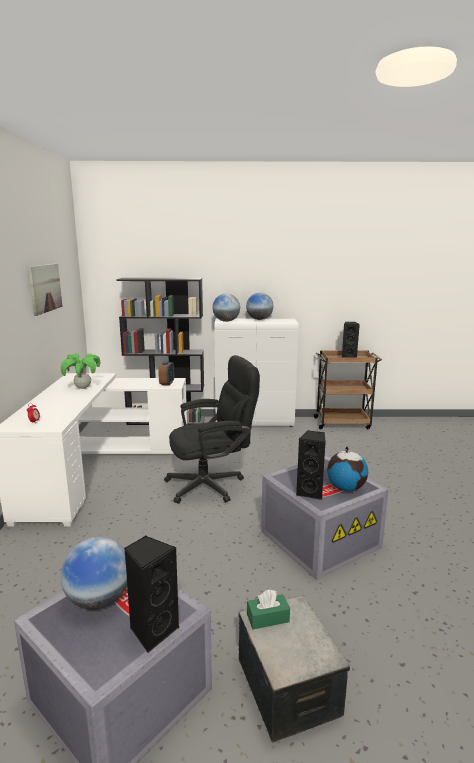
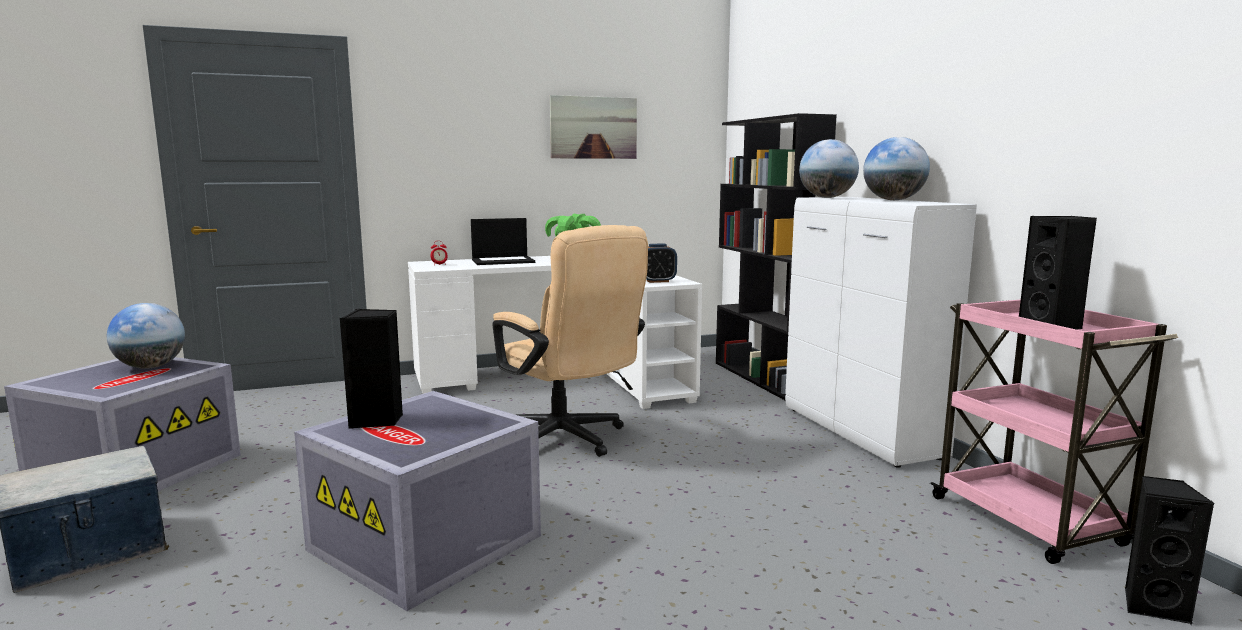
camera: 70 degrees right, 5 degrees down
(51, 403) = (503, 261): none -> laptop
(153, 630) = (86, 388): black speaker -> black speaker (1153, 606)
(212, 484) = (568, 440): black office chair -> beige office chair
(268, 618) = (120, 459): green tissue box -> none
(343, 423) = (1029, 523): brown cart -> pink cart
(346, 488) = (395, 441): globe -> none

